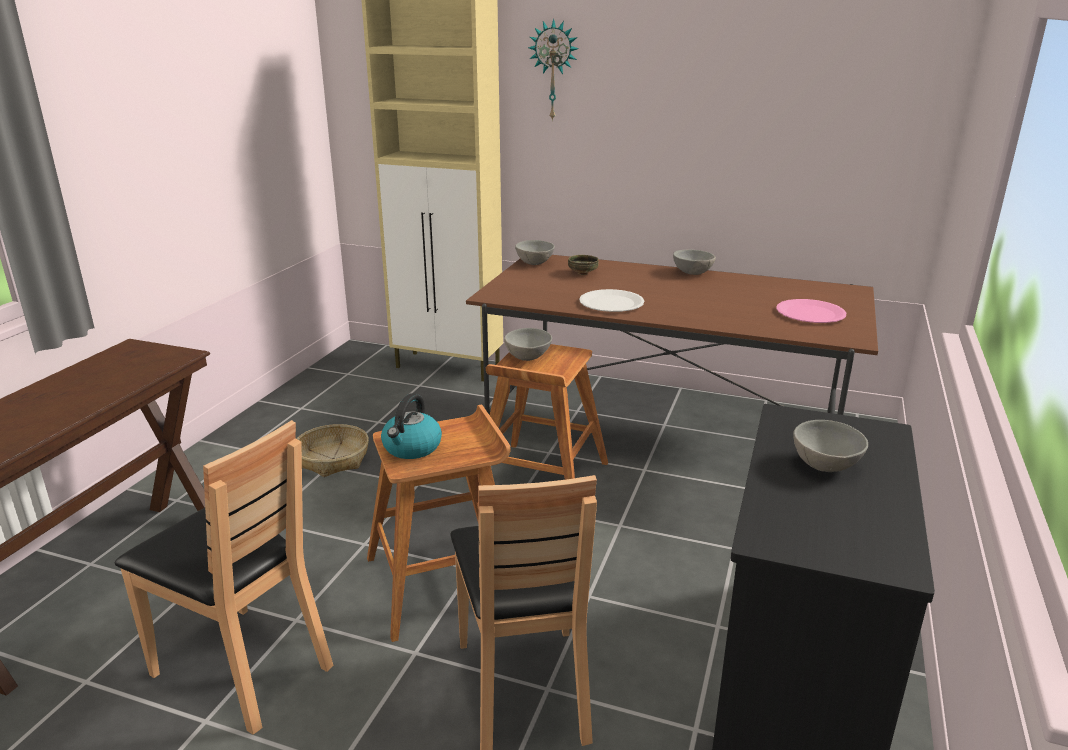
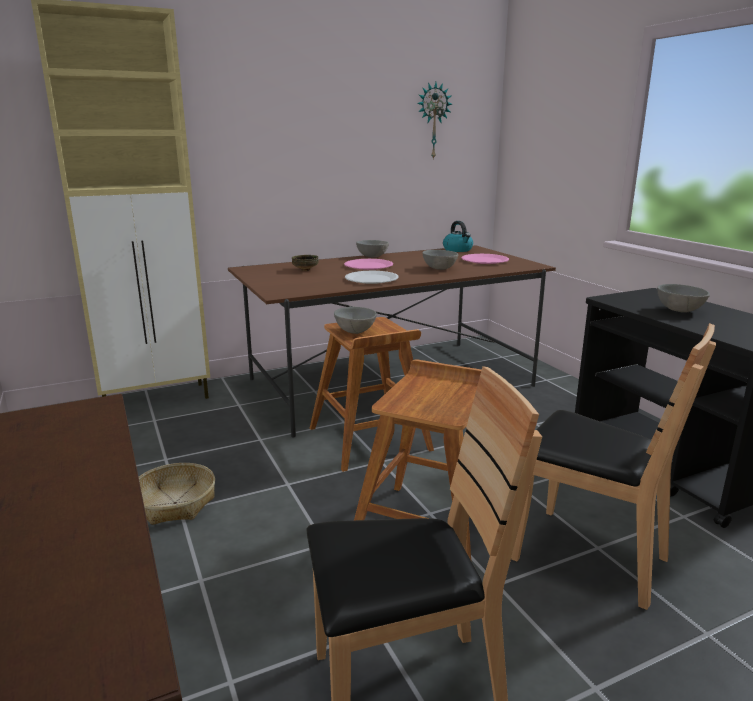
camera: 45 degrees left, 5 degrees down
(412, 448) = (424, 404): kettle -> kettle (458, 250)
(535, 263) = (254, 271): grey bowl -> grey bowl (439, 268)
(554, 70) = (225, 101): wall clock -> wall clock (432, 121)
(654, 285) = (368, 266): none -> pink plate

